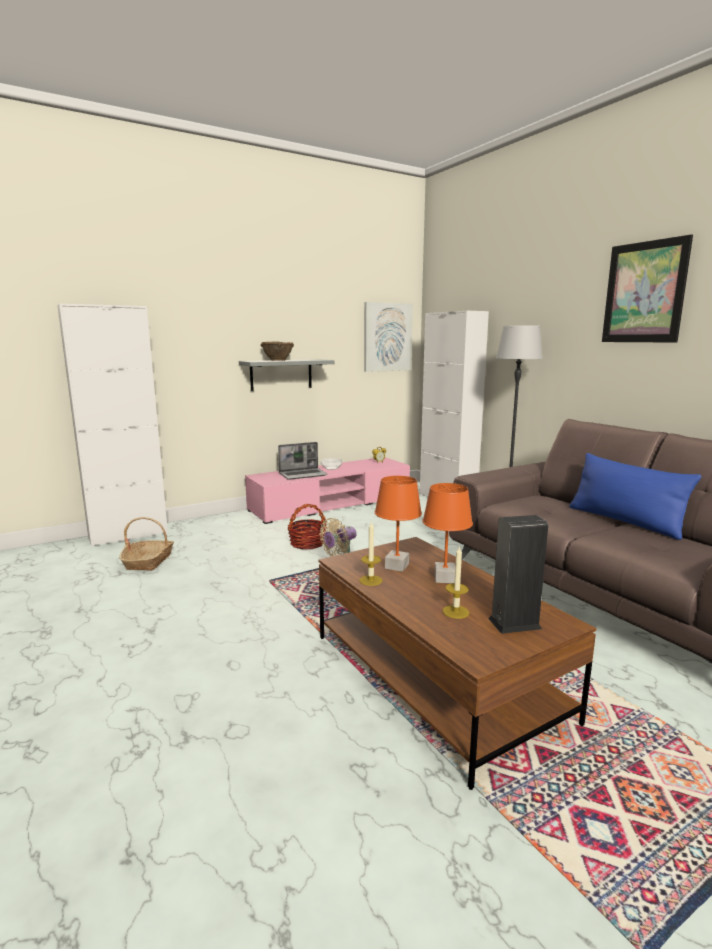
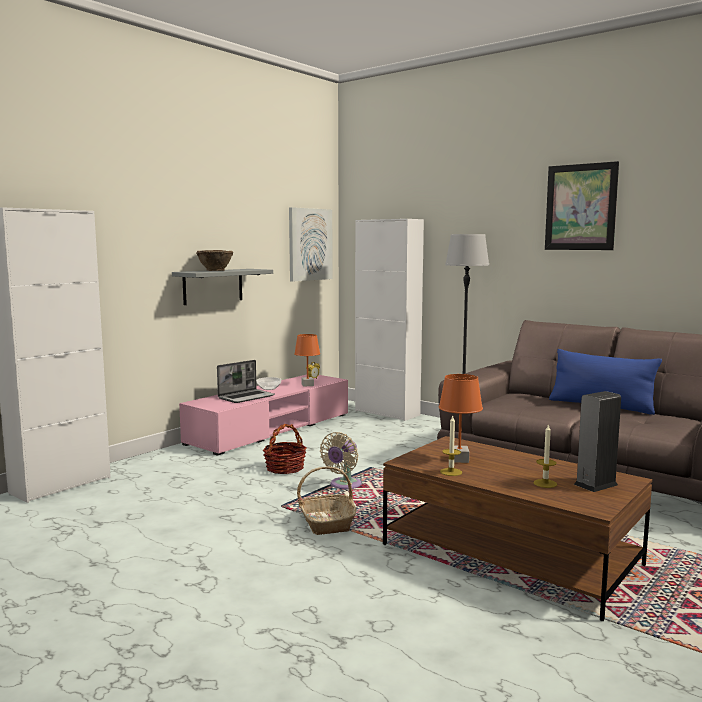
camera: 20 degrees left, 5 degrees down
(149, 561) = (121, 507): basket -> basket (326, 522)
(445, 578) = (509, 463): orange table lamp -> orange table lamp (307, 385)

